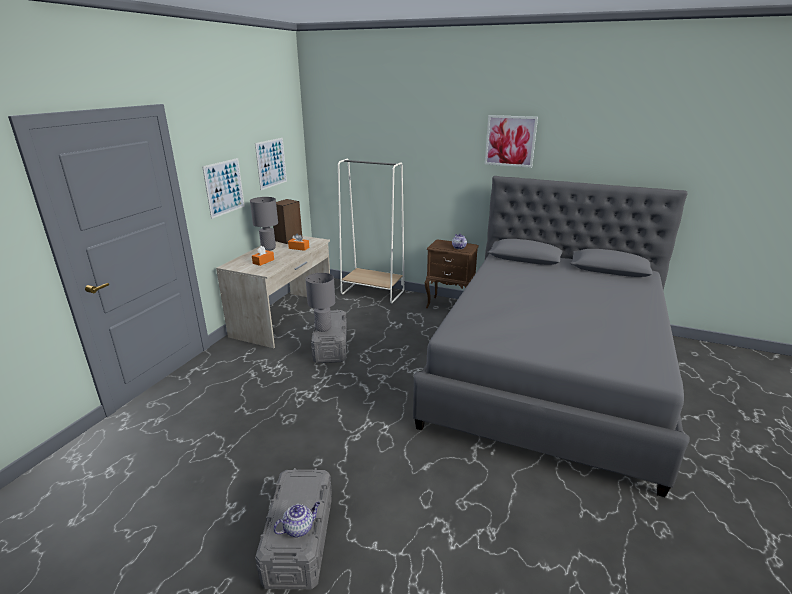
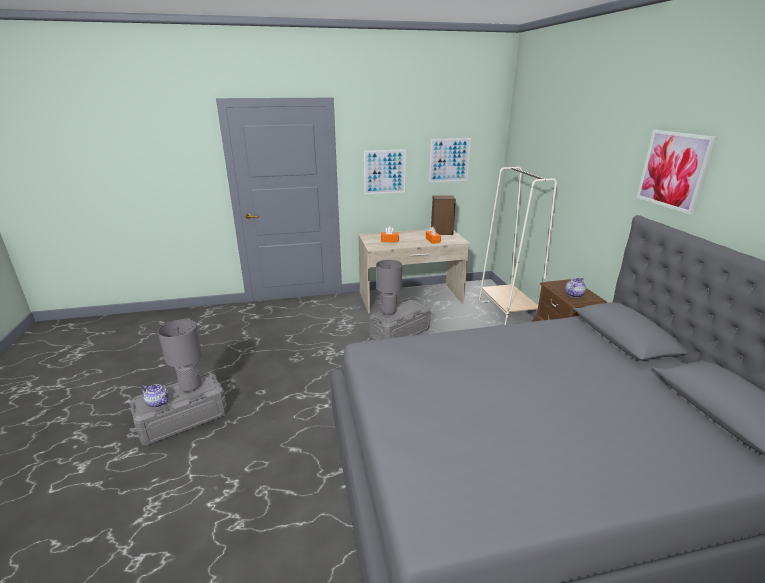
camera: 55 degrees right, 0 degrees up
(268, 249) = (412, 234): grey table lamp -> grey table lamp (191, 387)

